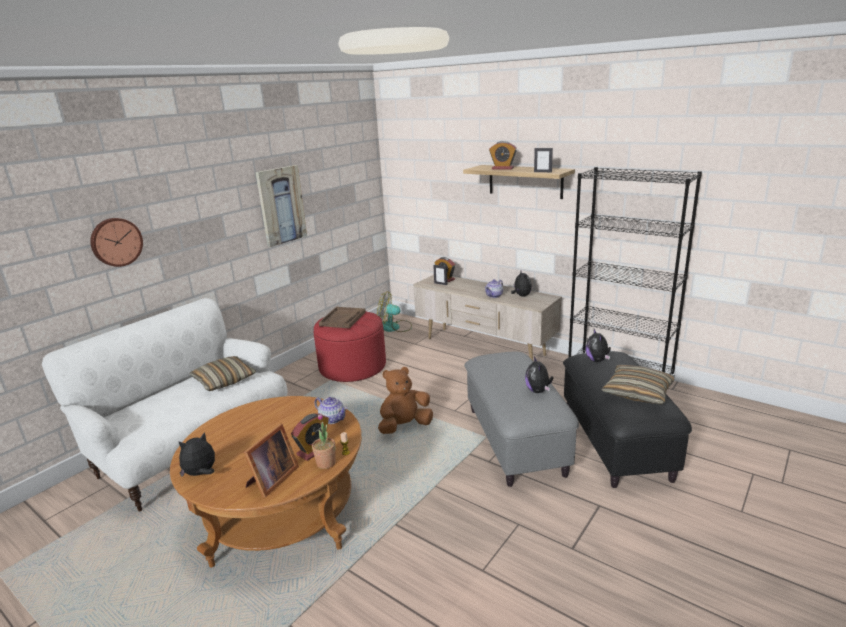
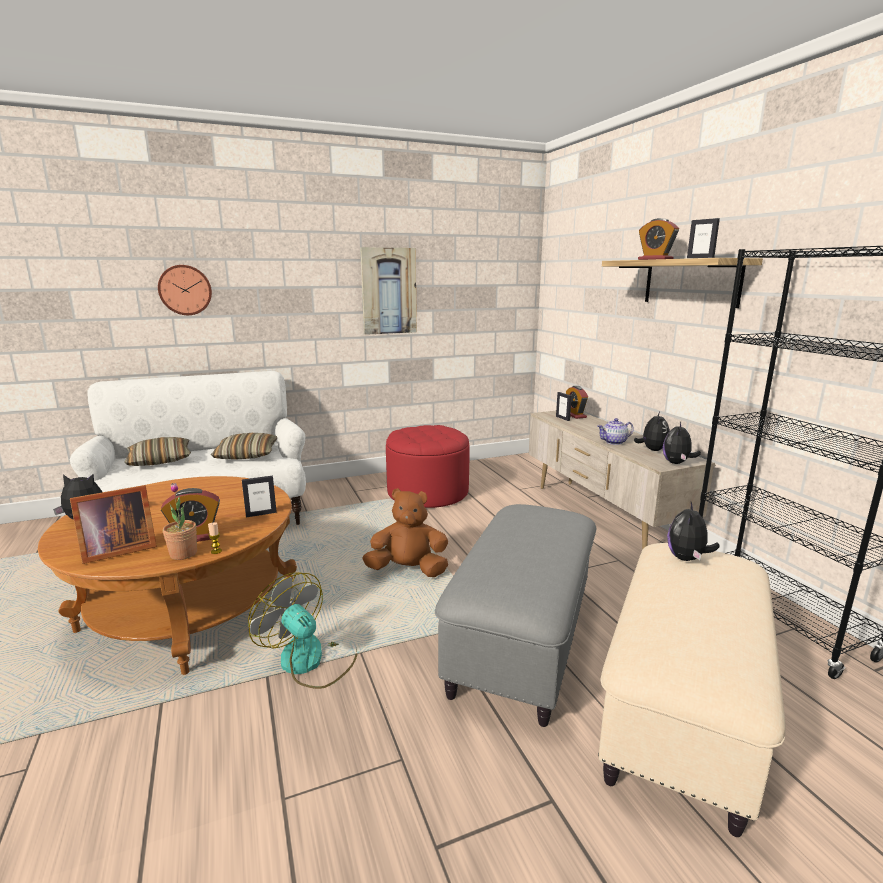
camera: 30 degrees right, 5 degrees down
(332, 419) = (261, 514): teapot -> picture frame
(343, 319) = (424, 431): brown tray -> none
(394, 327) = (515, 468): fan -> fan (310, 661)
(538, 391) = (537, 568): plush toy -> plush toy (677, 463)
(617, 442) = (683, 711): black ottoman -> beige ottoman
(637, 392) = (707, 628): pillow -> pillow (160, 460)

